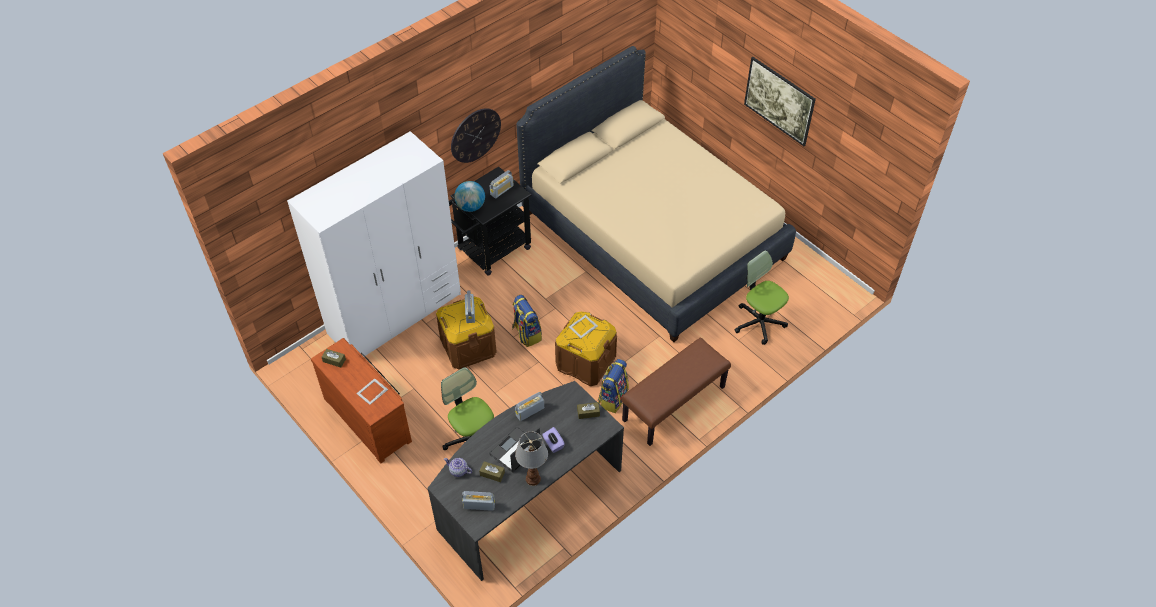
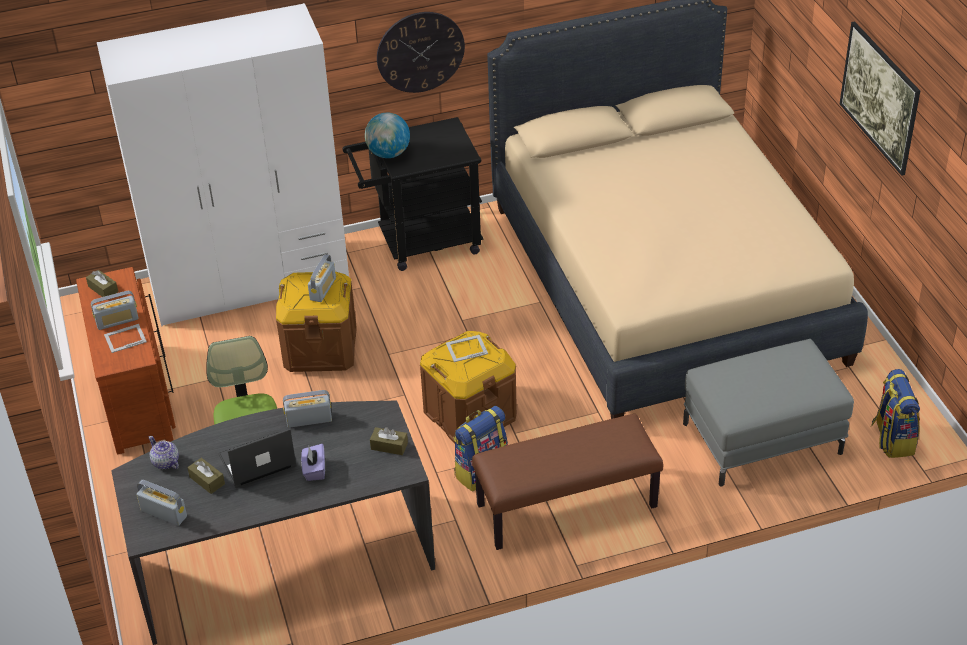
camera: 25 degrees right, 10 degrees down
(502, 190) = (443, 145): radio -> radio (117, 321)
(526, 333) = (409, 355): backpack -> backpack (892, 439)
(533, 479) = (258, 505): table lamp -> none
(759, 322) = (762, 437): office chair -> grey ottoman

